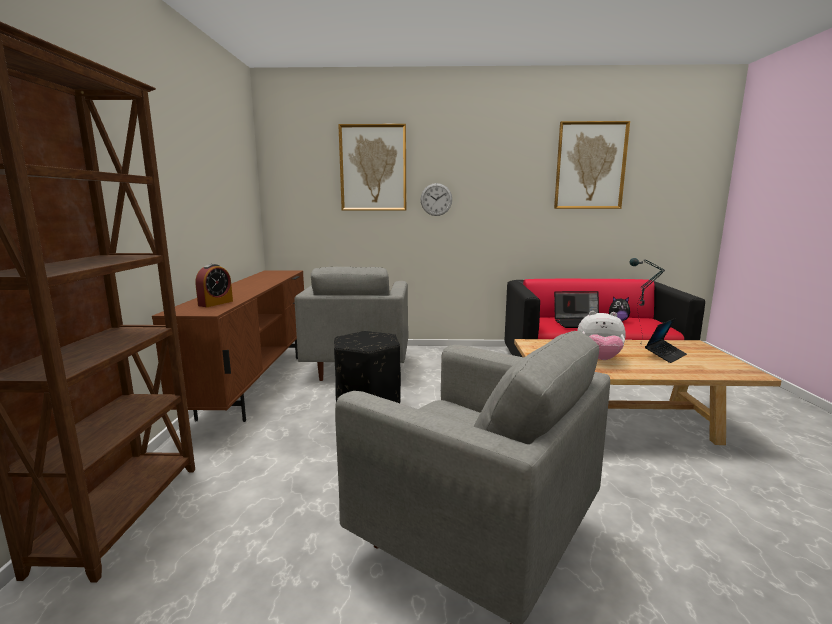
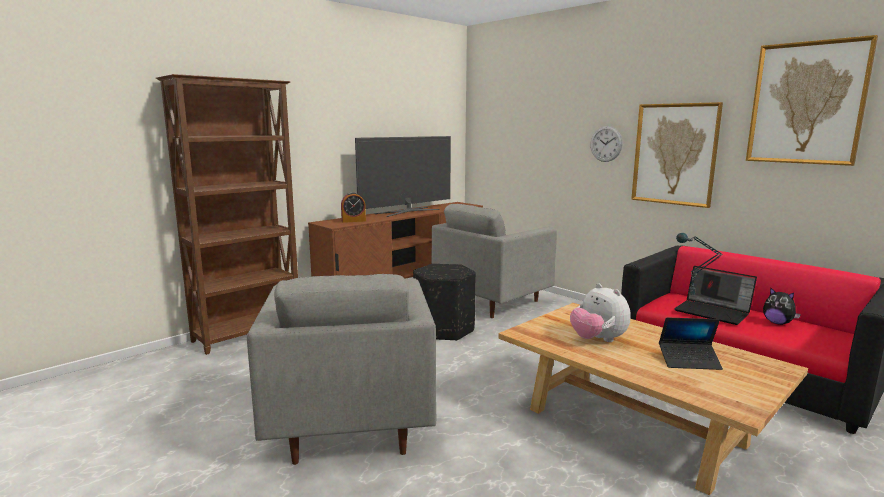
camera: 45 degrees right, 0 degrees up
(247, 285) = (408, 211): none -> television
(373, 168) = (550, 111): picture -> picture (674, 154)

